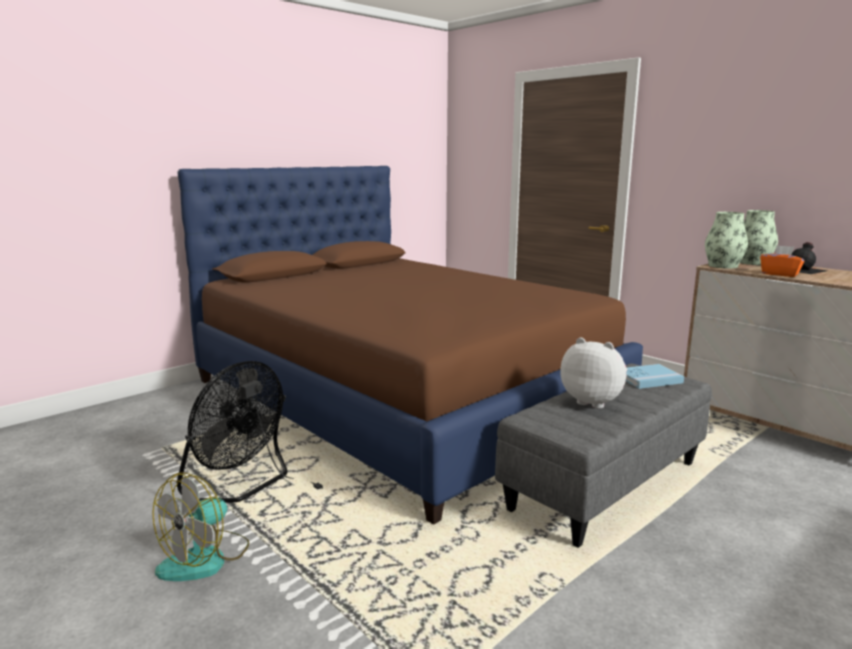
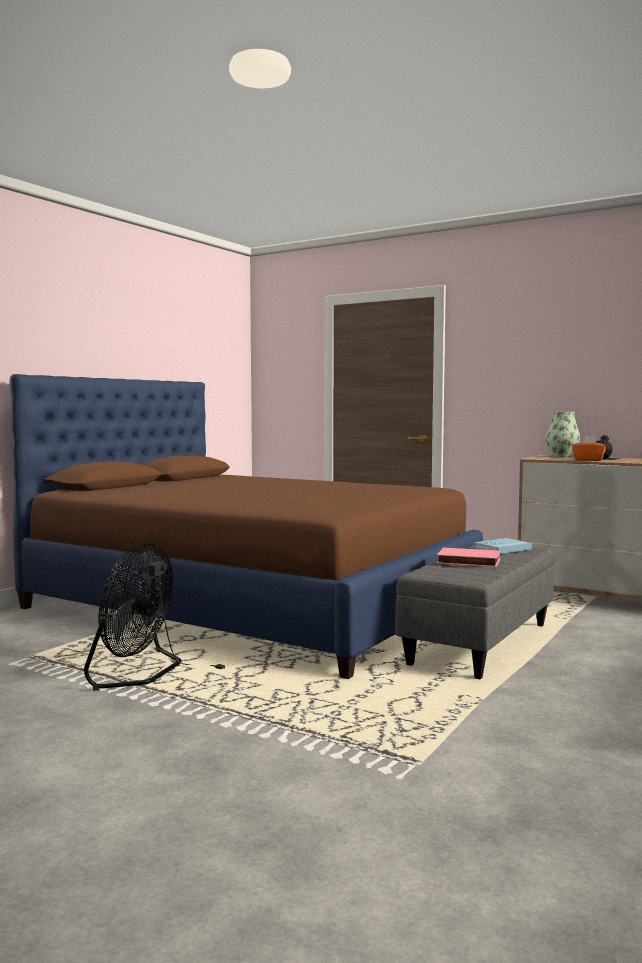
camera: 15 degrees left, 10 degrees down
(205, 558) = (148, 721): fan -> none
(593, 401) = (468, 562): plush toy -> pink book
(723, 266) = (540, 458): vase -> none

